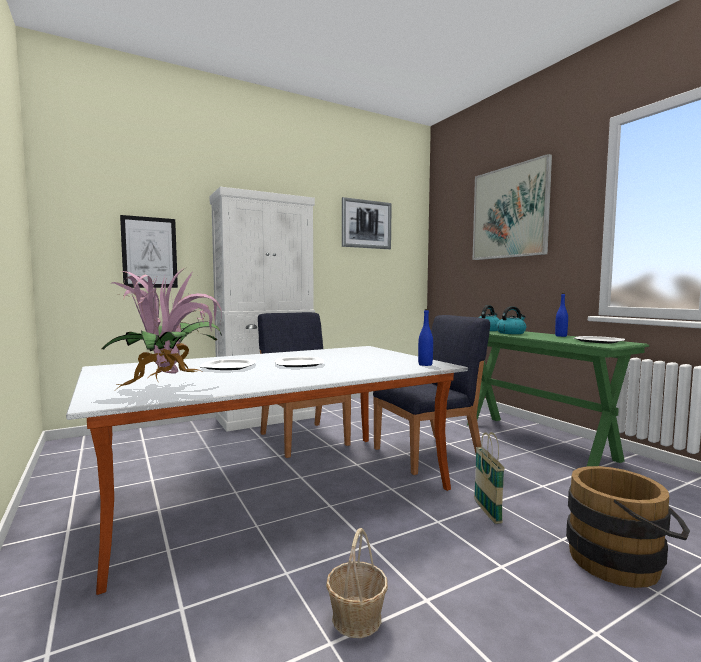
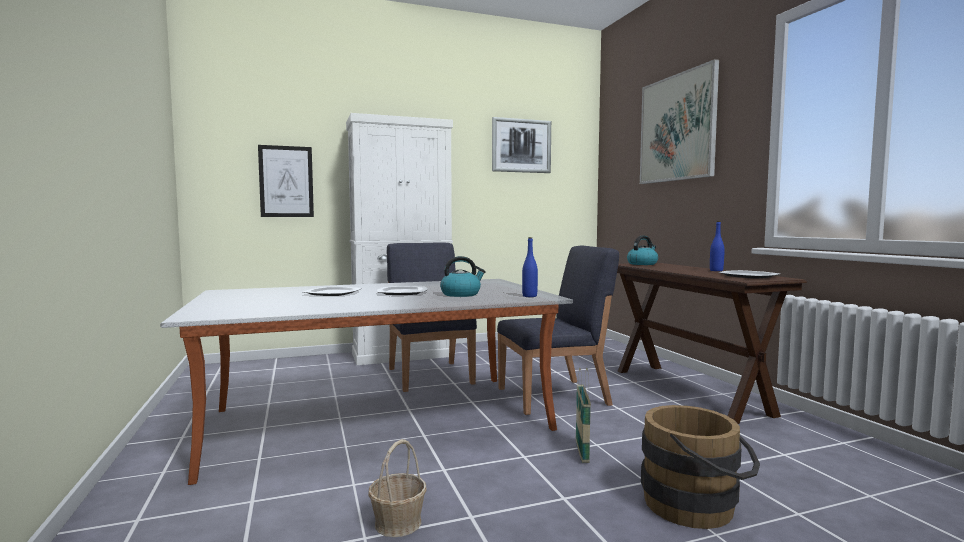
camera: 10 degrees right, 0 degrees up
(169, 386) = (261, 306): potted plant -> none
(511, 333) = (663, 267): kettle -> kettle (461, 294)
(536, 441) = (688, 391): green console table -> brown console table

